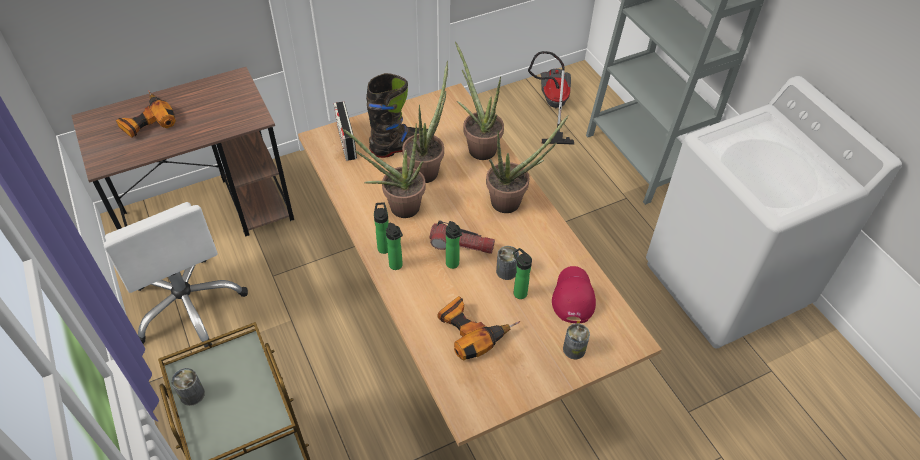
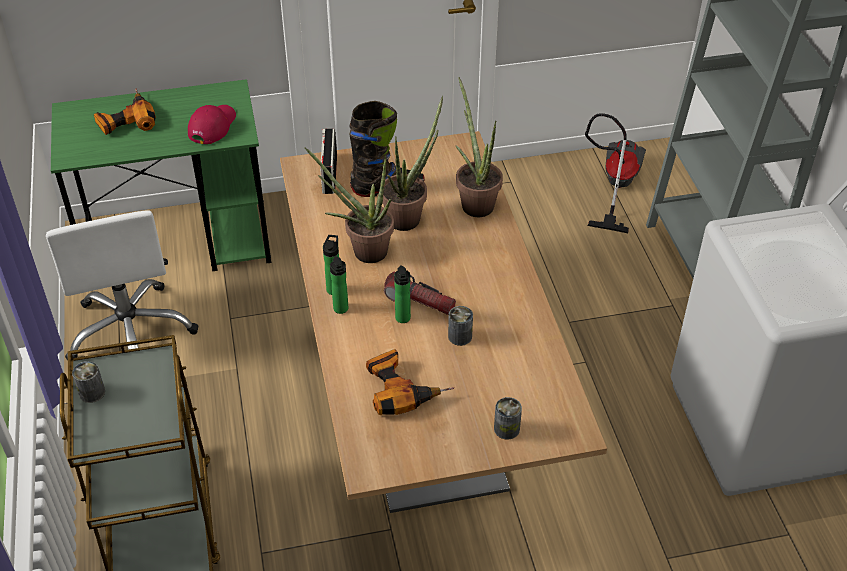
camera: 15 degrees right, 5 degrees down
(209, 216) = (180, 243): brown desk -> green desk
(512, 201) = (492, 266): potted plant -> none
(518, 292) = (465, 360): bottle -> none
(573, 296) = (525, 375): red cap -> red cap (212, 126)

